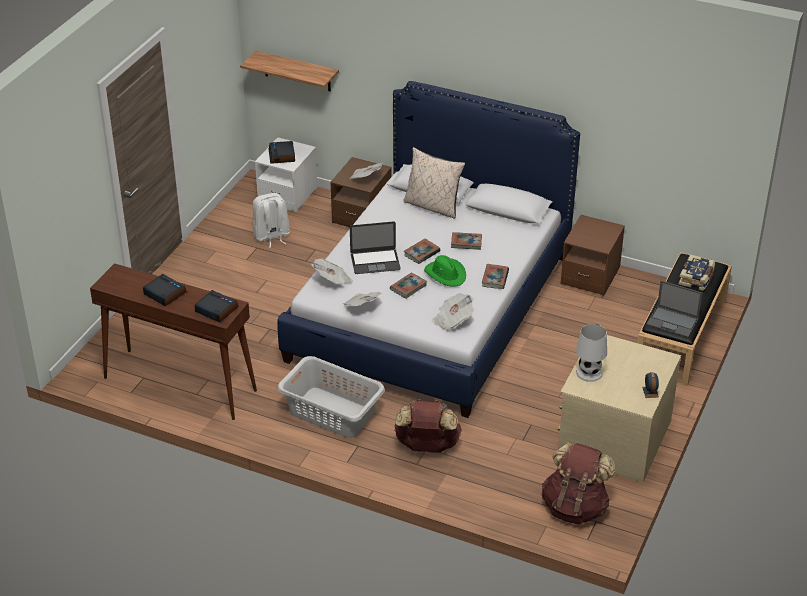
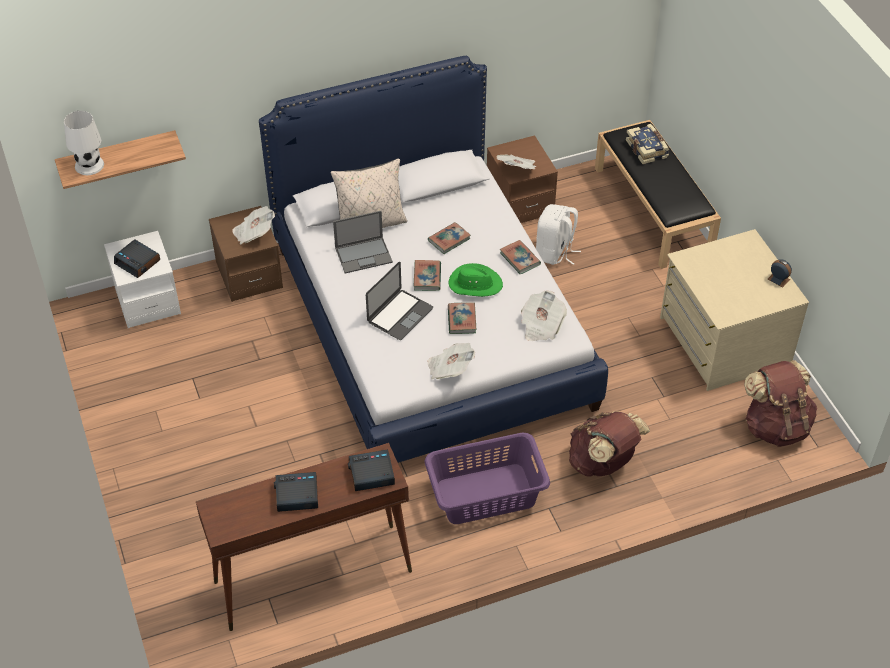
camera: 45 degrees left, 10 degrees up
(271, 236) = (191, 356): white backpack -> white backpack (555, 252)
(332, 280) = (389, 361): newspaper -> newspaper (517, 169)
(332, 412) = (485, 493): grey laundry basket -> purple laundry basket
(589, 372) = (715, 295): white table lamp -> white table lamp (89, 165)
(673, 322) = (681, 202): laptop -> laptop (364, 255)

